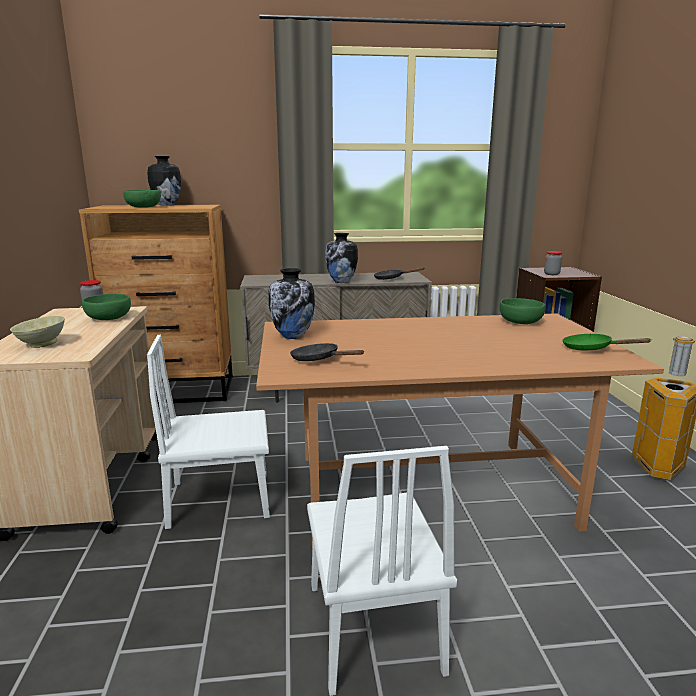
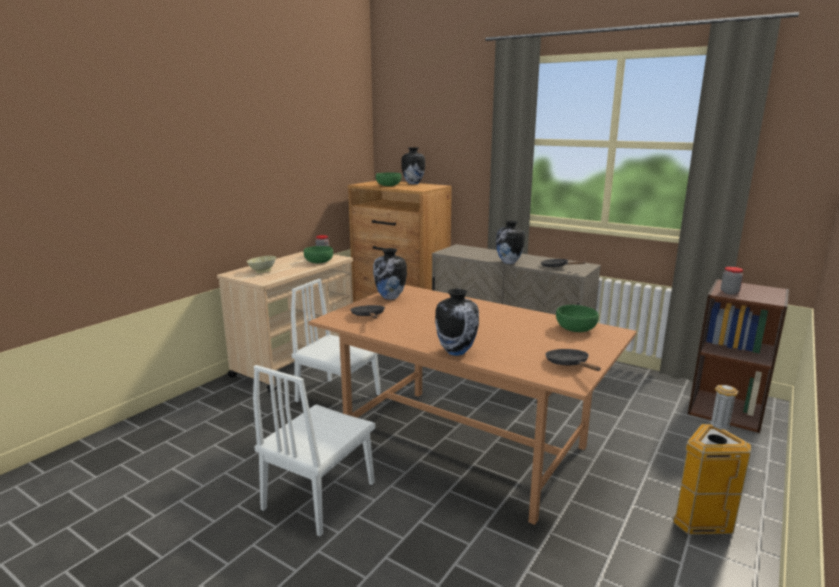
camera: 40 degrees right, 0 degrees up
(491, 366) = (456, 352): none -> vase
(592, 349) = (569, 364): green frying pan -> black frying pan

